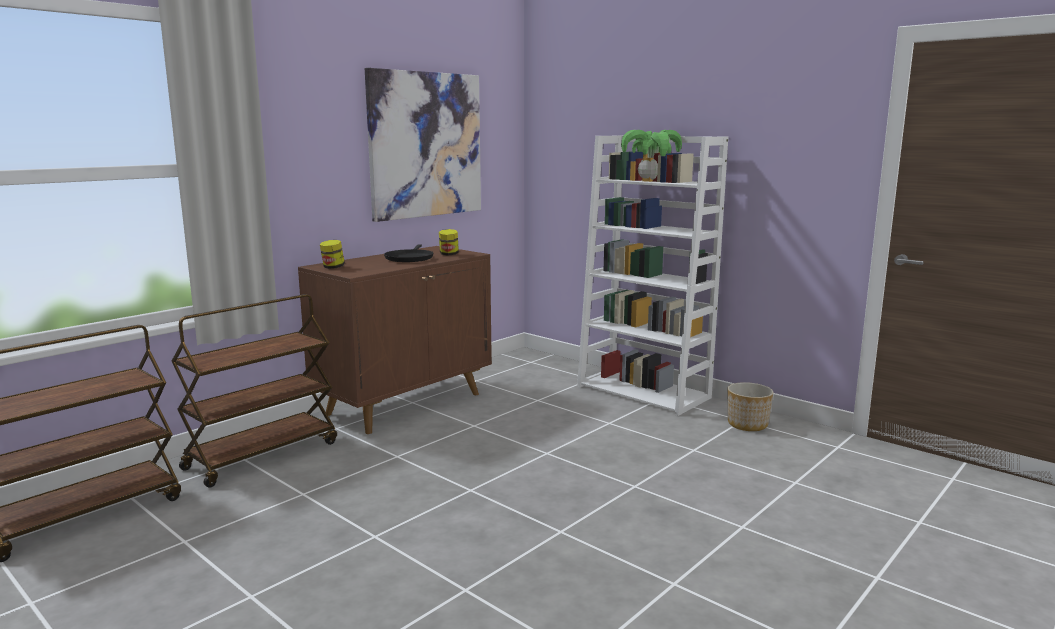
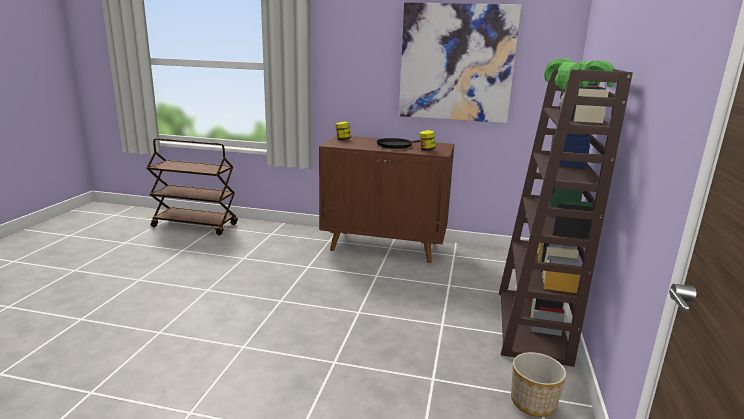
camera: 60 degrees right, 5 degrees up
(262, 455) = (279, 235): brown cart -> none
(644, 392) = (533, 326): white bookcase -> brown bookcase

